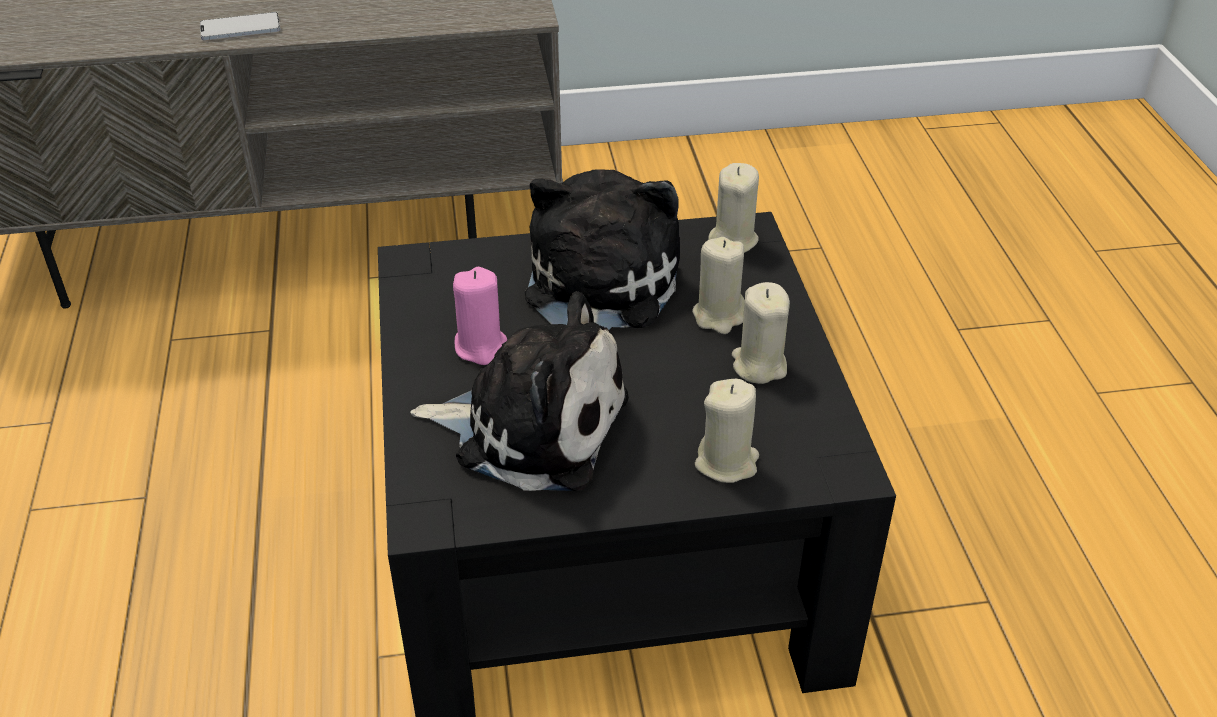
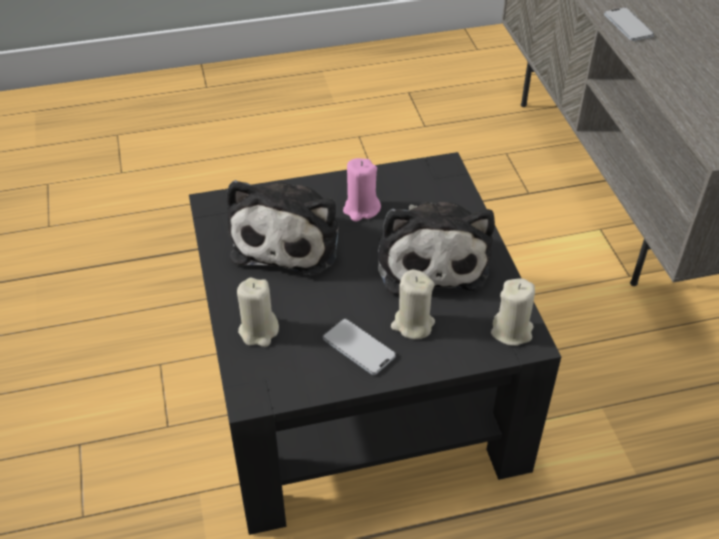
camera: 85 degrees right, 5 degrees up
(597, 290) = (431, 257): plush toy -> plush toy turned 75 degrees clockwise
(759, 365) = (358, 347): beige candle -> phone

